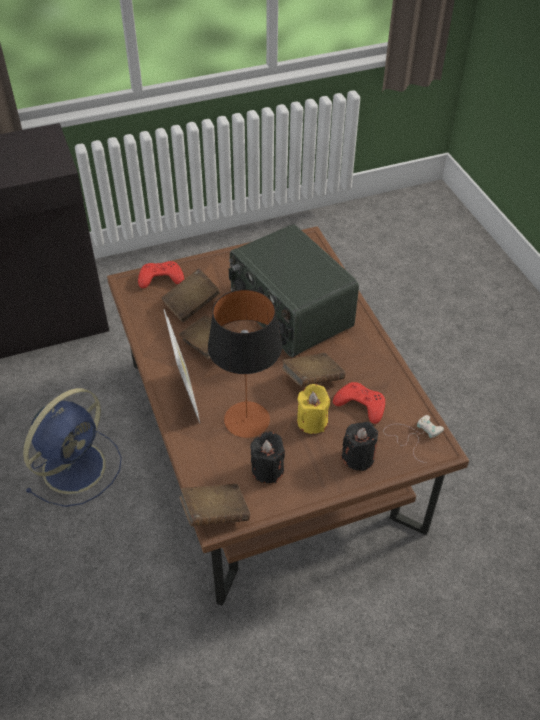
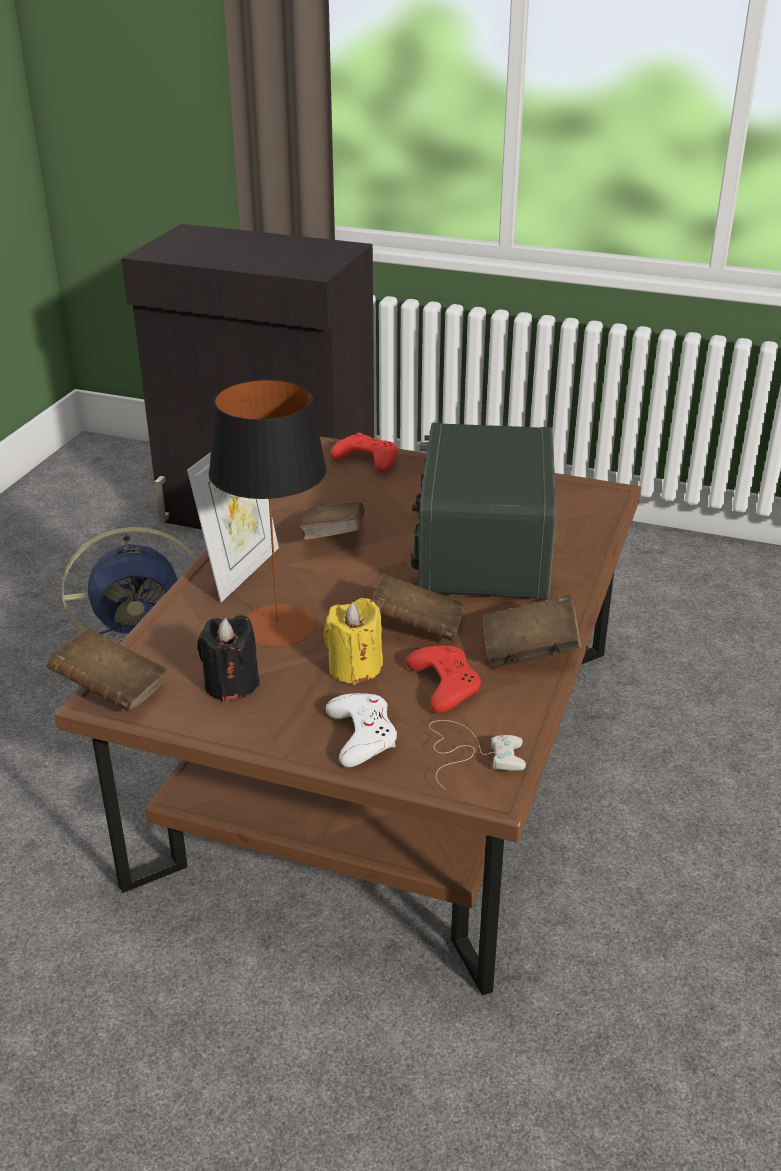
camera: 40 degrees right, 15 degrees down
(191, 305) = (369, 496): brown book -> brown book (529, 652)
(358, 457) = (362, 735): black candle -> white game controller

